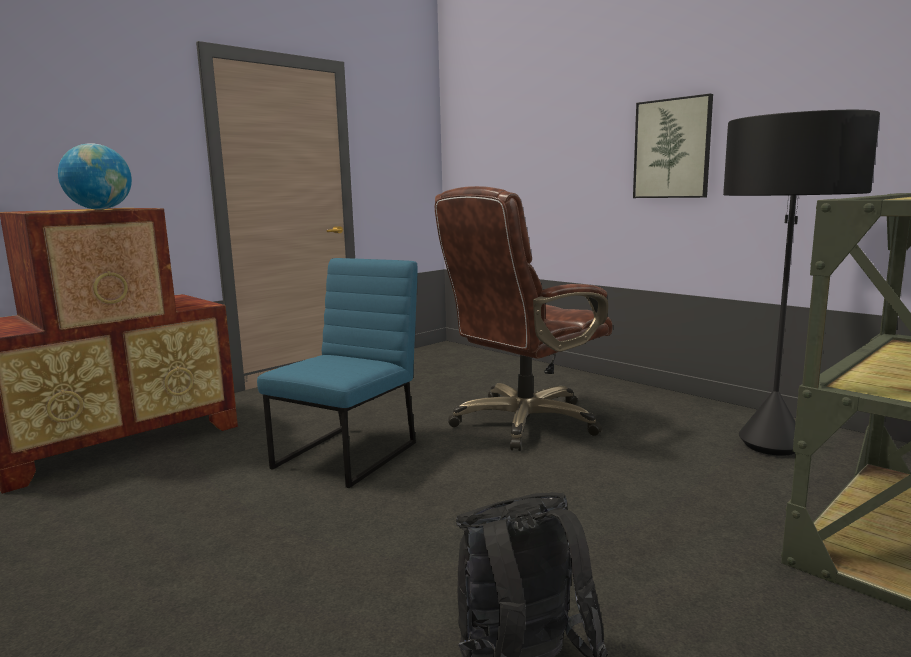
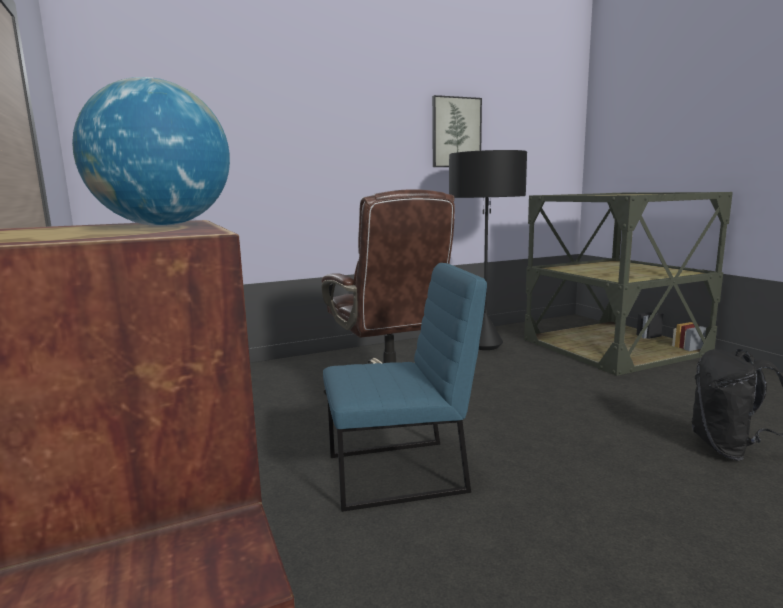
camera: 70 degrees left, 0 degrees up
(349, 453) = (401, 473): blue chair -> blue chair turned 120 degrees clockwise
(672, 149) = (361, 165): picture -> picture (456, 132)

